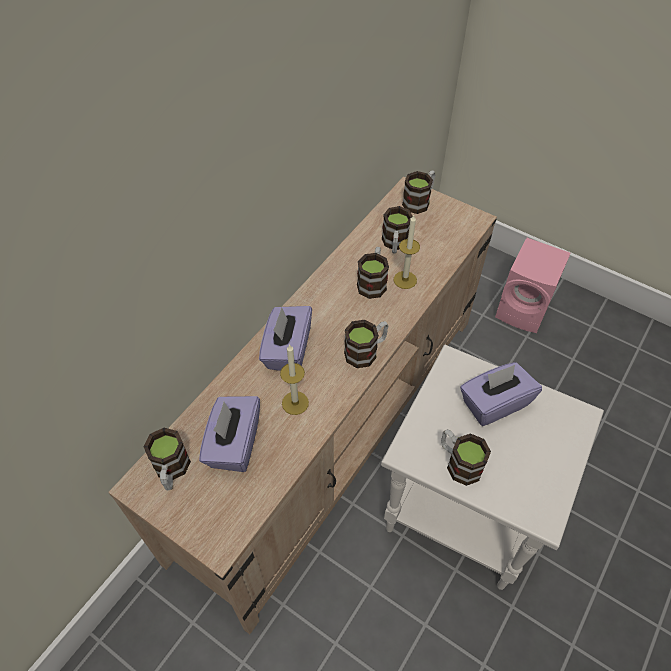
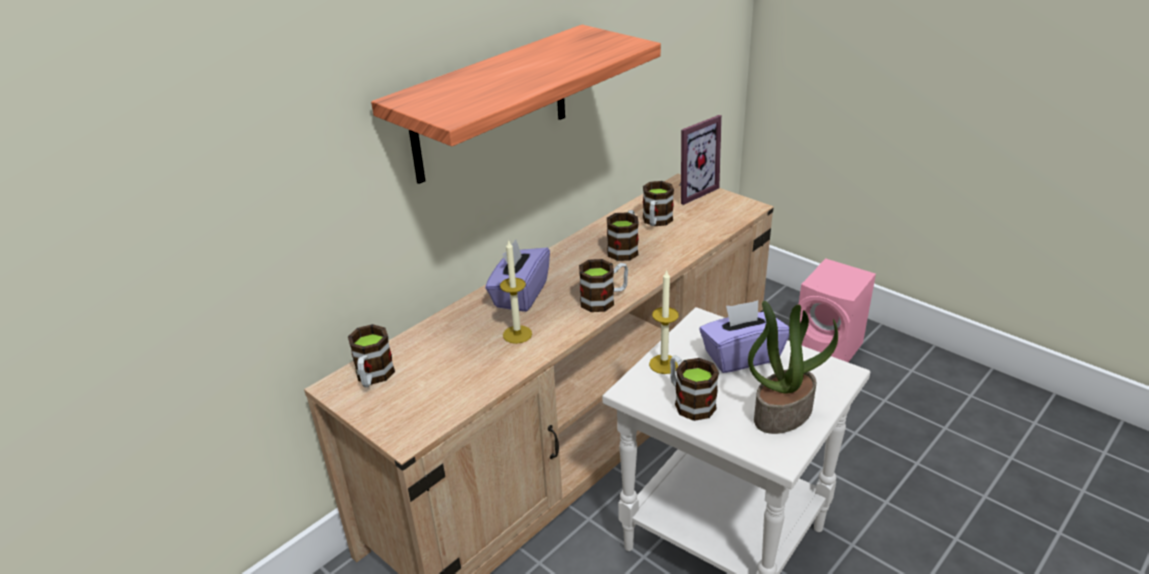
camera: 10 degrees right, 20 degrees down
(234, 444) = (443, 361): purple tissue box -> none
(249, 187) = (491, 104): none -> shelf
(405, 280) = (660, 248): candle -> candle (664, 364)
(419, 201) = (690, 191): mug -> picture frame
(539, 468) = (782, 413): none -> potted plant

